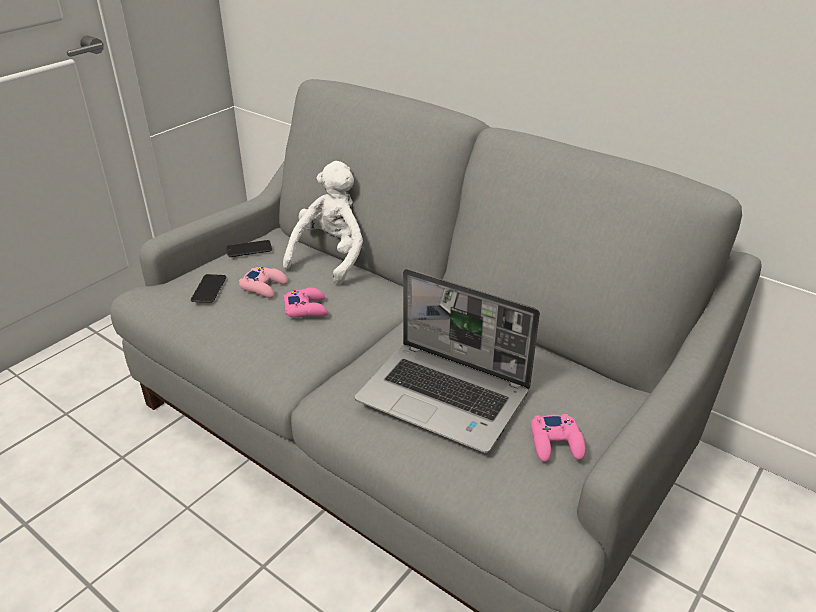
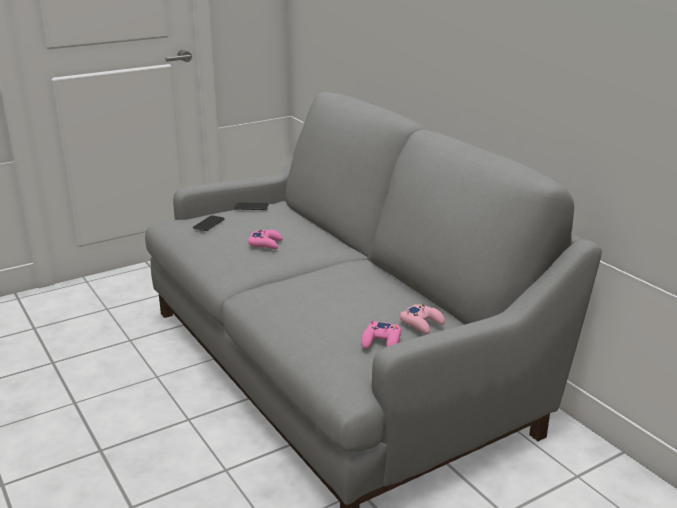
camera: 20 degrees right, 10 degrees down
(264, 286) = (246, 228): pink game controller -> pink game controller (422, 323)
(332, 257) = (305, 219): white plush toy -> none
(445, 397) = (323, 304): laptop -> none

